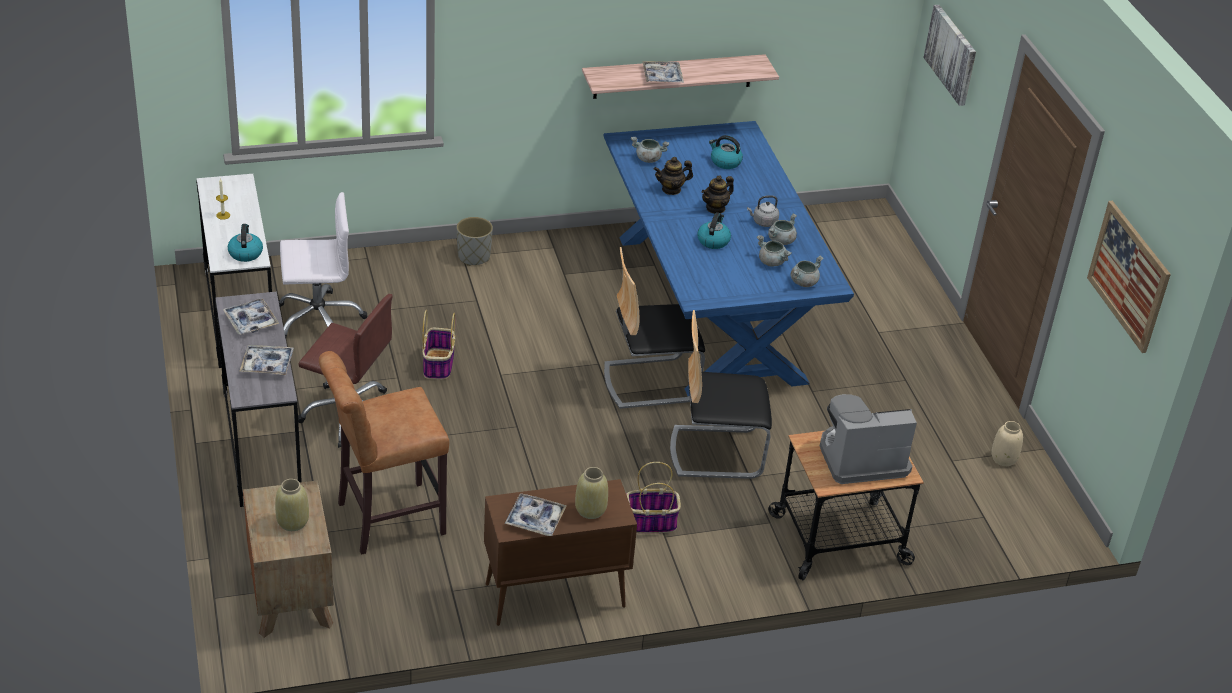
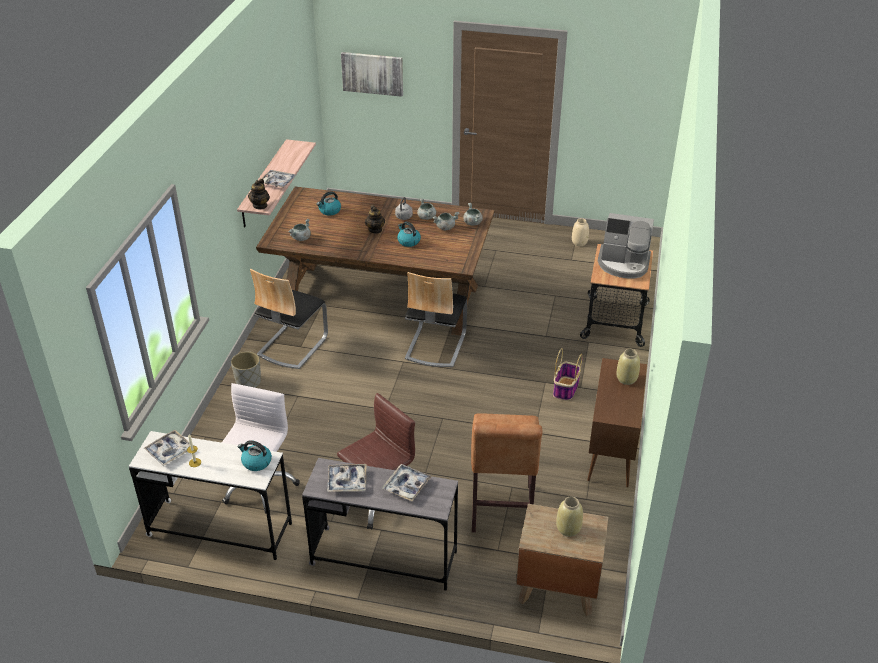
camera: 60 degrees left, 0 degrees up
(438, 365) = (355, 436): basket -> none
(535, 519) = (625, 405): tray -> tray (169, 451)
(671, 189) = (342, 240): teapot -> teapot (260, 205)
(711, 308) = (382, 297): blue dining table -> brown dining table
(716, 451) = (516, 341): chair -> chair (292, 346)
(861, 458) = (623, 264): coffee machine -> coffee machine turned 90 degrees counterclockwise
(1129, 275) = (627, 92): picture -> none

